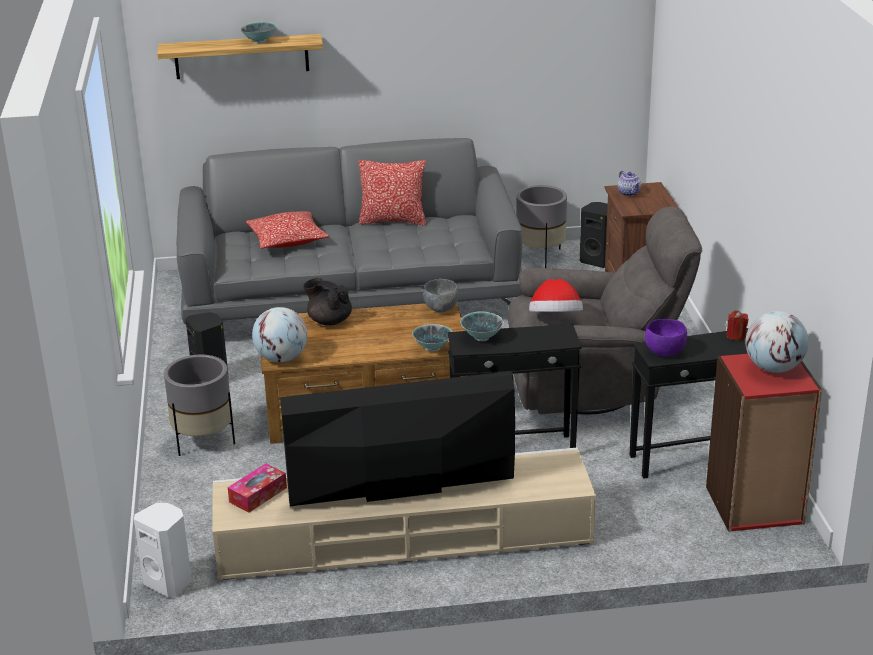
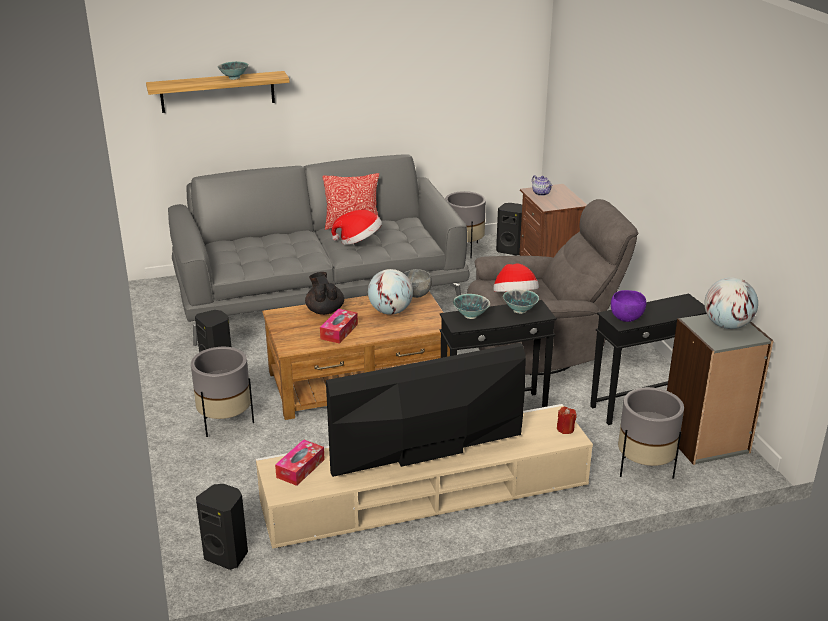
camera: 10 degrees left, 0 degrees up
(169, 582) = (227, 555): white speaker -> black speaker
(281, 358) = (293, 345): globe -> globe (390, 311)
(287, 240) = (268, 245): pillow -> none
(329, 321) = (324, 310): black teapot -> black teapot turned 45 degrees clockwise
(338, 346) = (339, 331): none -> tissue box
(394, 241) = (359, 241): none -> hat
(432, 348) = (420, 328): bowl -> bowl (520, 311)
(668, 530) = (644, 467): none -> grey planter
(736, 336) = (677, 301): red candle -> red candle (565, 429)
(754, 506) = (705, 441): red bookcase -> grey bookcase

